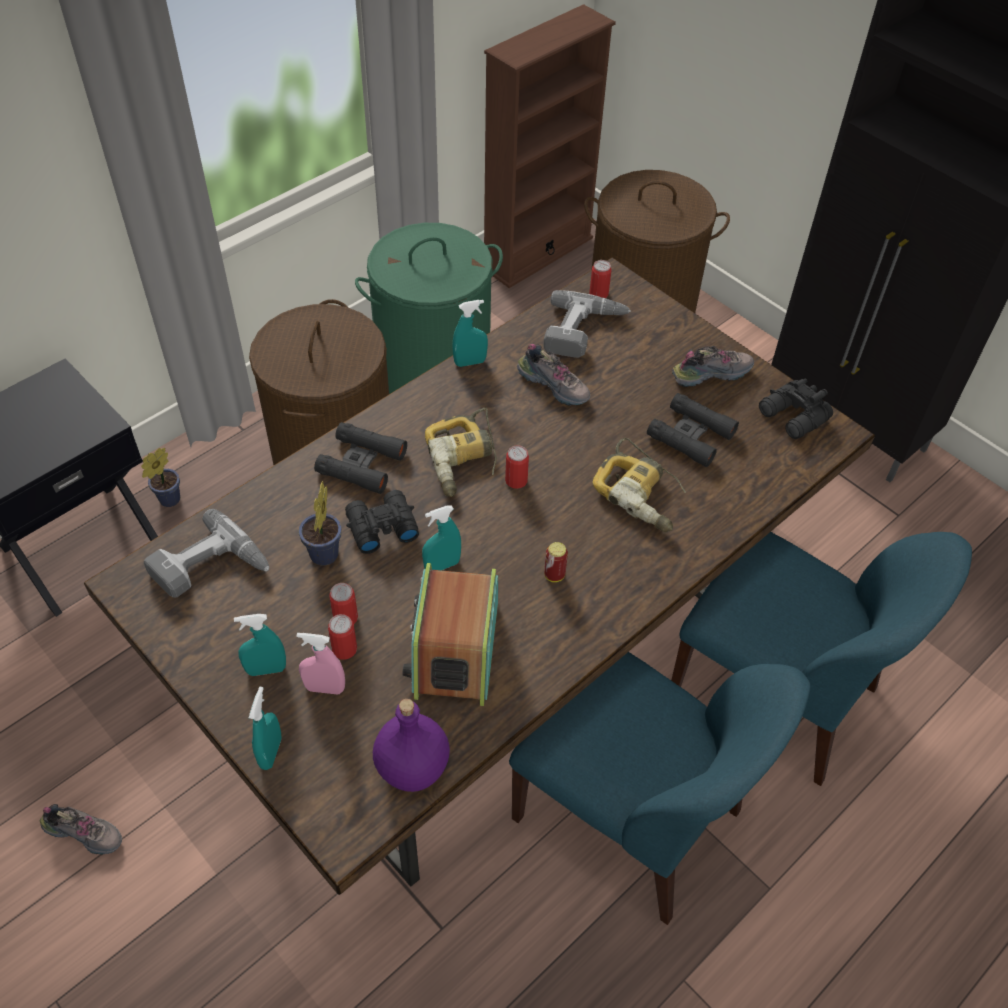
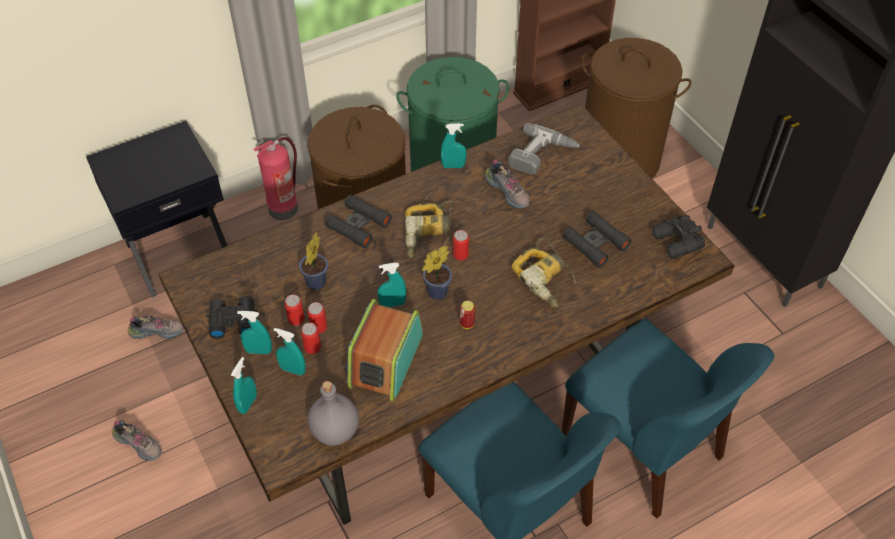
camera: 15 degrees right, 0 degrees up
(167, 501) = (243, 230): potted plant -> potted plant (435, 293)
(210, 570) = (240, 279): power drill -> none
(216, 461) = (284, 207): none -> fire extinguisher
(325, 688) = (293, 370): pink spray bottle -> turquoise spray bottle
(380, 527) = (358, 271): black binoculars -> black binoculars (232, 321)
(411, 766) = (335, 430): purple bottle -> grey bottle
(598, 294) = (561, 130): can -> can (296, 319)
(711, 373) = (626, 201): shoe -> shoe (158, 331)

